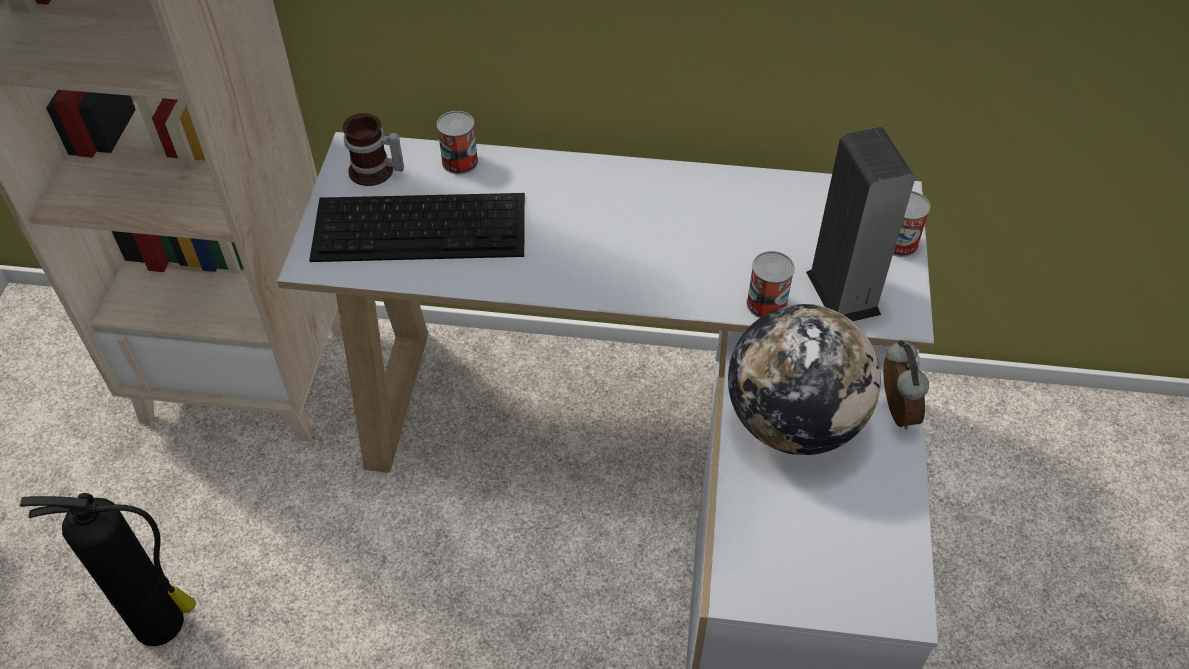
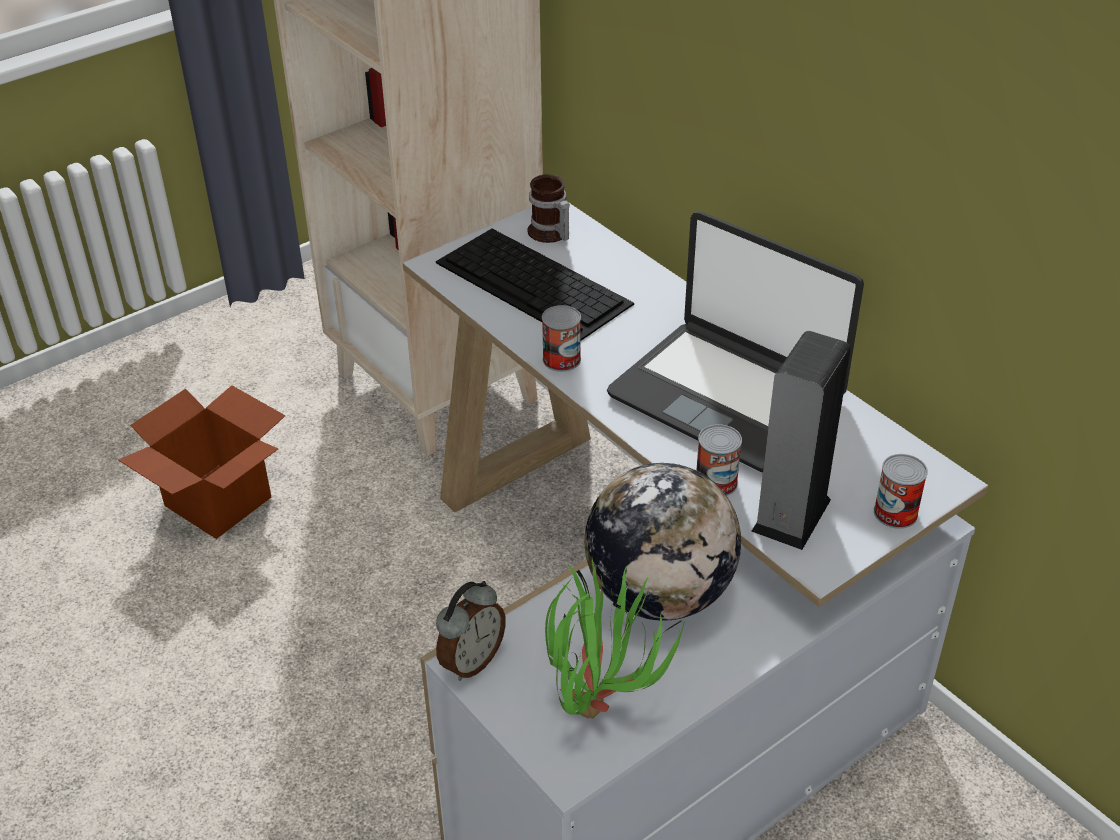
camera: 45 degrees right, 10 degrees down
(163, 623) = (217, 501): fire extinguisher -> cardboard box
(460, 162) = (616, 258): can -> can (561, 359)
(687, 228) = (727, 396): none -> laptop
(857, 535) = (601, 699): none -> potted plant
(893, 411) = (753, 644): alarm clock -> alarm clock (471, 661)

